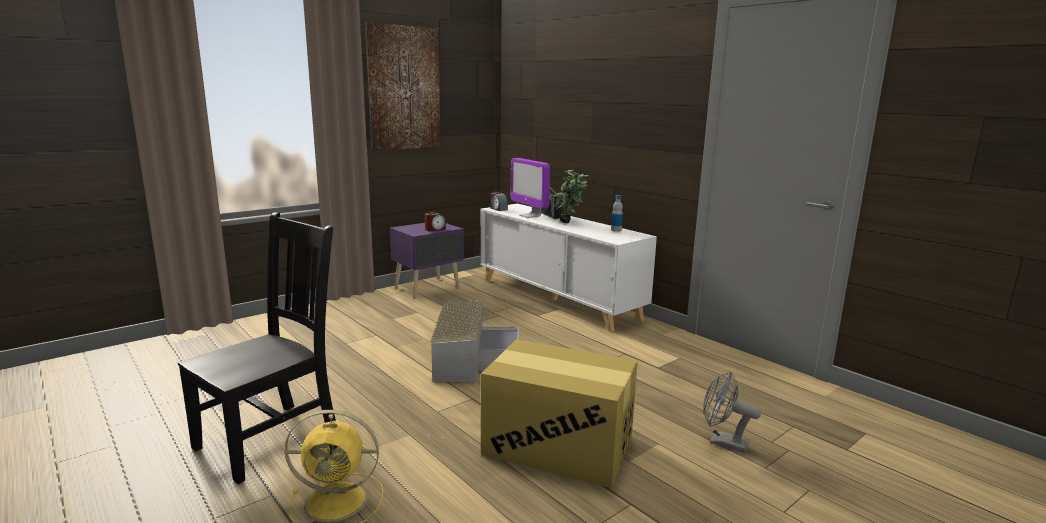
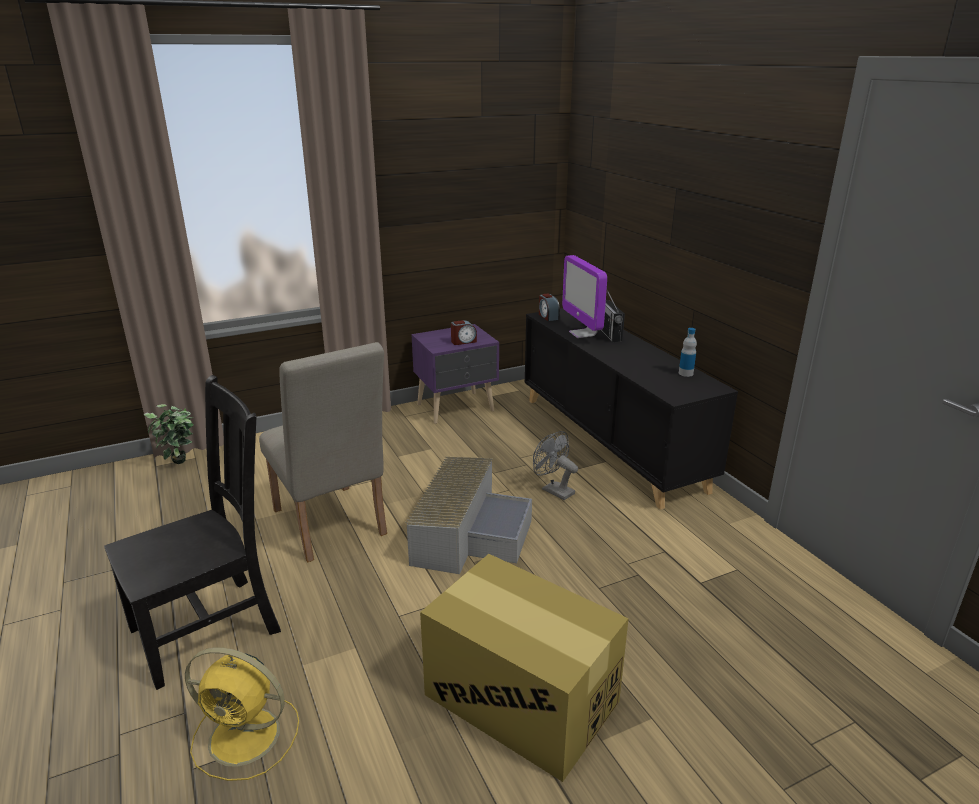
camera: 15 degrees right, 10 degrees up
(354, 365) = (331, 527): none -> beige chair
(404, 88) = (431, 160): picture -> none
(558, 298) = (611, 442): white cabinet -> black cabinet
(570, 223) = (629, 354): potted plant -> potted plant (180, 465)
(722, 442) = (740, 732): grey fan -> grey fan (553, 490)

